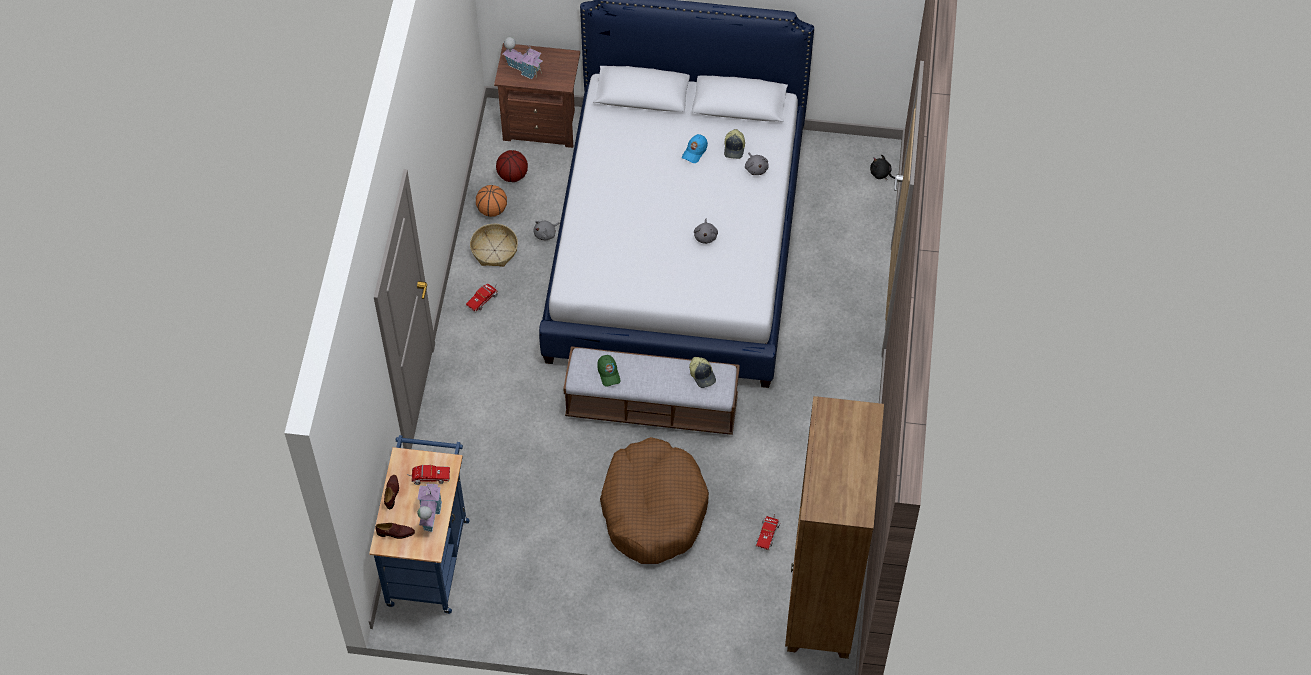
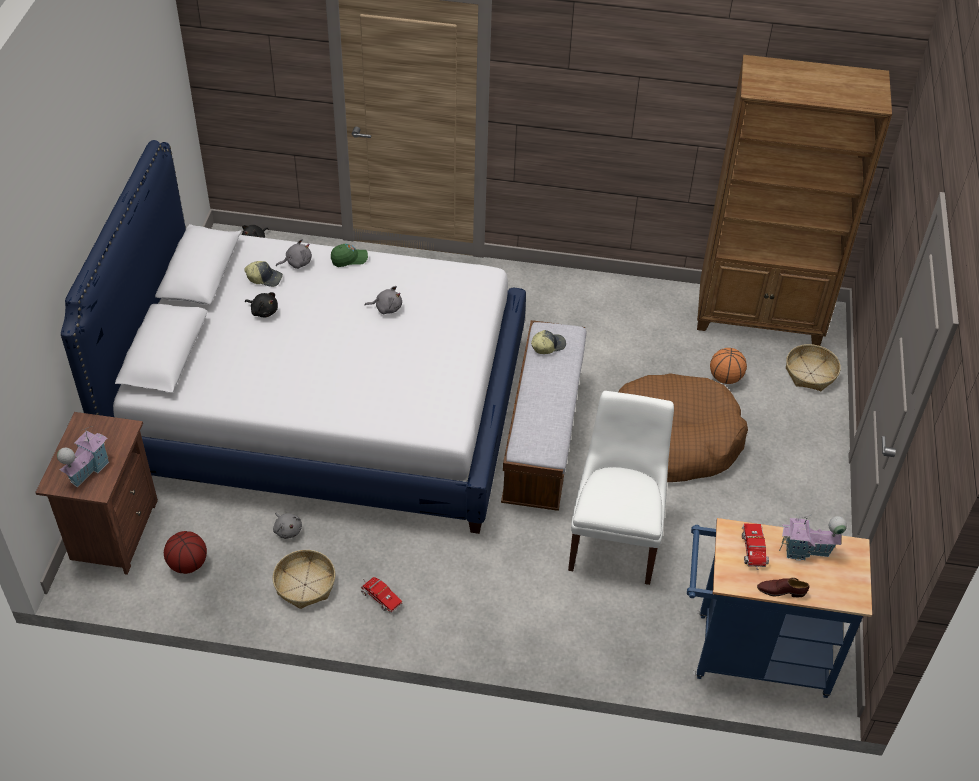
camera: 90 degrees left, 10 degrees down
(395, 533) = (838, 586): brown shoe -> none
(492, 210) = (240, 587): basketball -> basketball (725, 378)
(544, 462) = (615, 537): none -> white chair
(608, 373) = (545, 425): green cap -> green cap (349, 259)
(694, 151) = (263, 311): blue cap -> black plush toy
(747, 637) = (810, 373): none -> basket
(767, 533) = (691, 352): toy truck -> none

